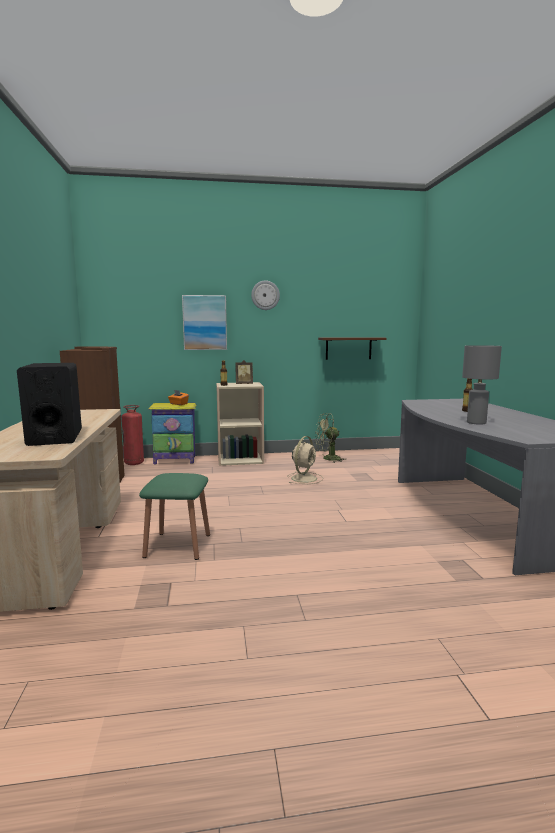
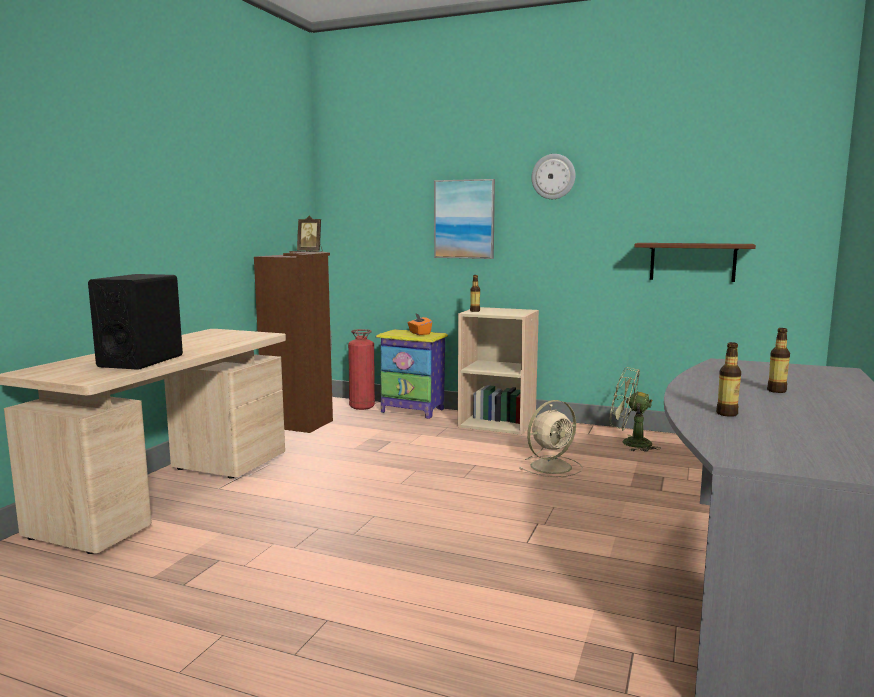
camera: 30 degrees right, 0 degrees up
(178, 545) = (279, 519): green stool -> none
(244, 384) = (506, 311): picture frame -> picture frame (311, 252)
(476, 422) = (727, 414): grey table lamp -> bottle

